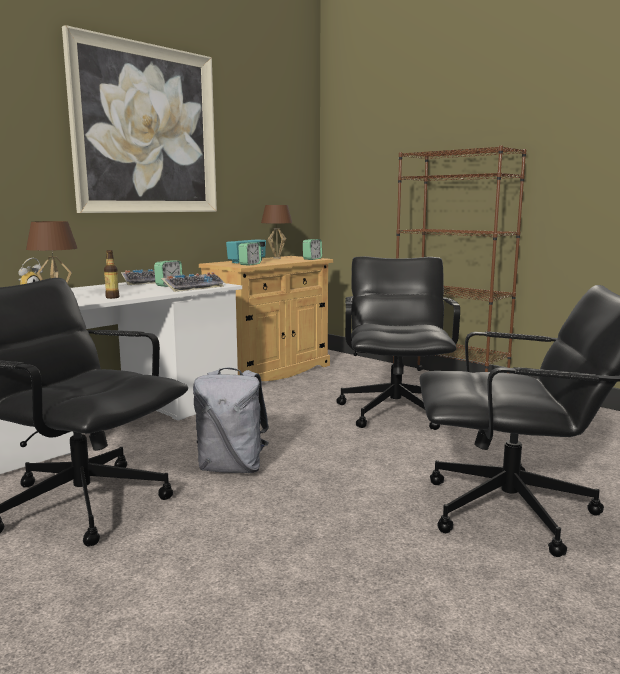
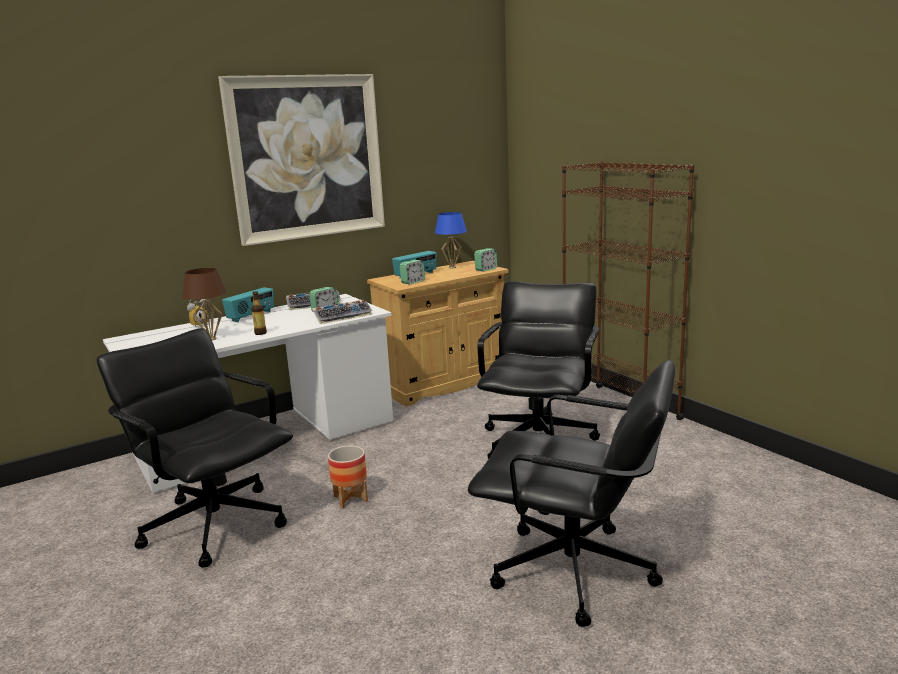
camera: 15 degrees right, 5 degrees up
(88, 288) = (251, 316): none -> radio
(232, 468) = (351, 498): grey backpack -> planter
(277, 258) = (452, 267): brown table lamp -> blue table lamp

